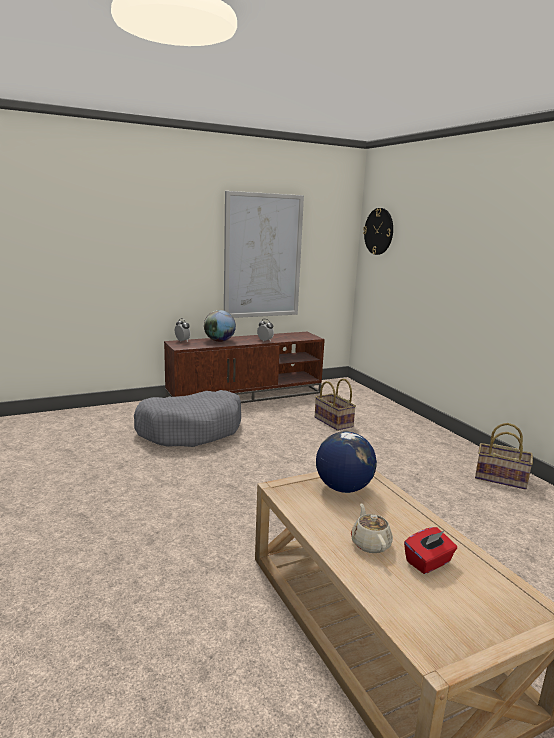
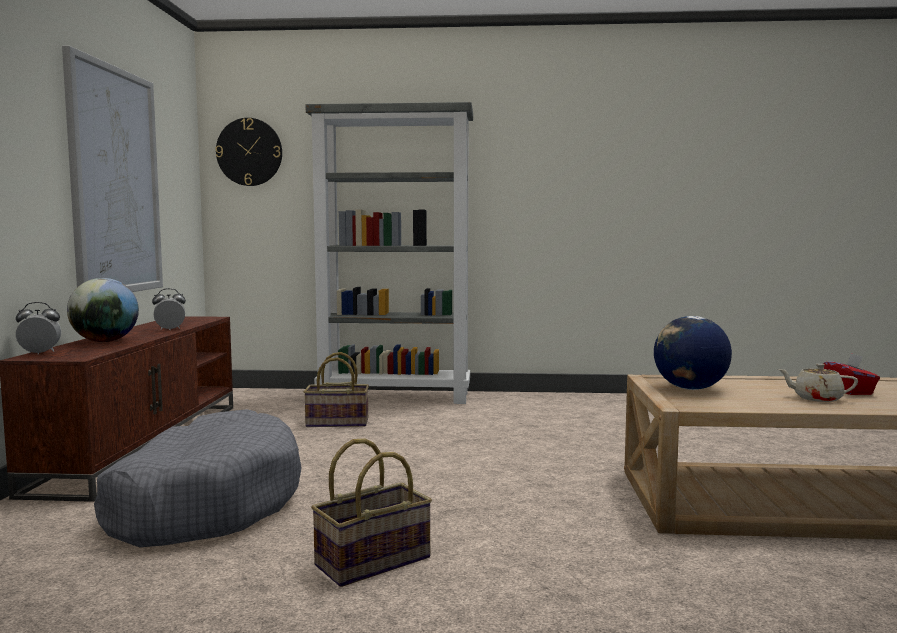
camera: 60 degrees left, 10 degrees down
(410, 422) = (396, 397): none -> grey bookcase
(501, 478) = (560, 401): basket -> basket (372, 560)

